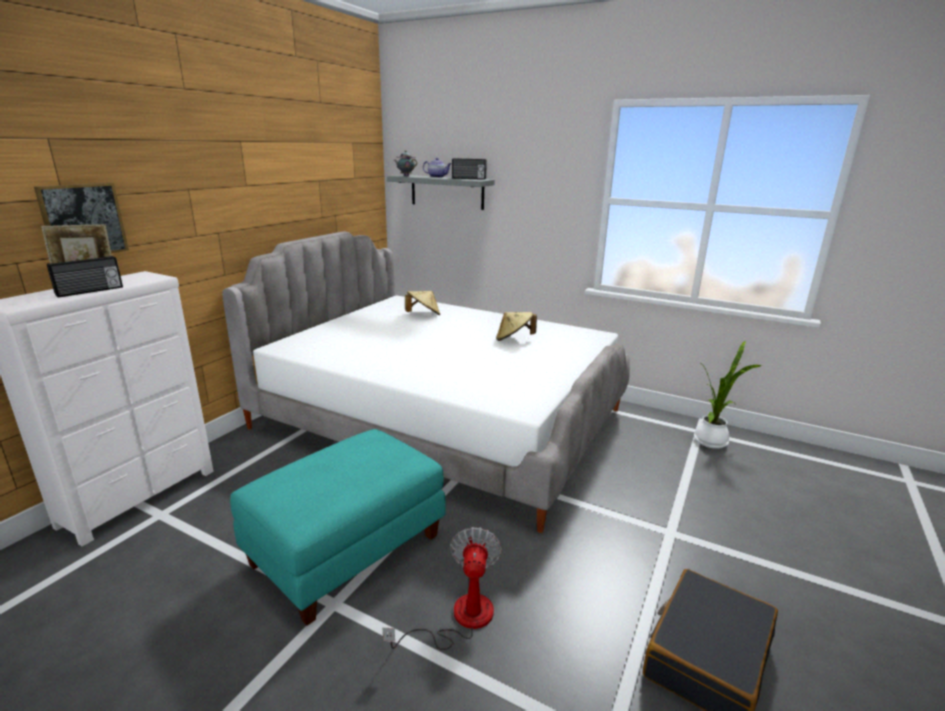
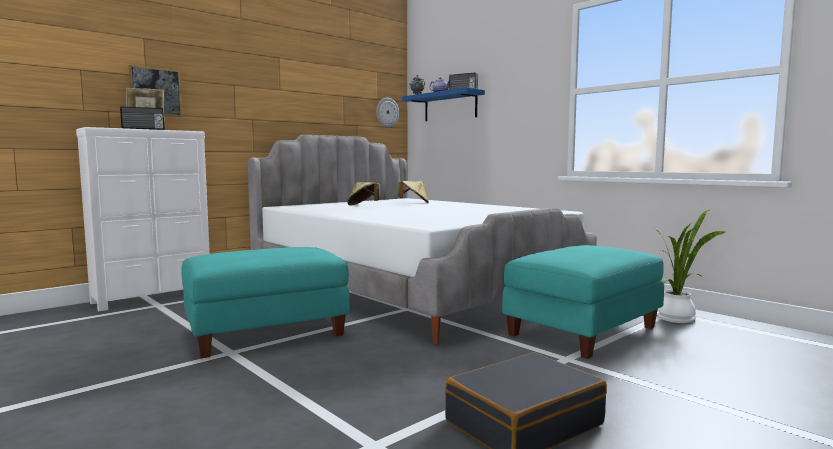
camera: 20 degrees right, 15 degrees down
(365, 193) = (387, 112): none -> wall clock
(447, 192) = (450, 106): grey shelf -> blue shelf
(460, 619) = (317, 372): fan -> none
(514, 339) = (475, 210): beige hat -> beige hat (363, 205)
(652, 478) = (582, 330): none -> turquoise ottoman

